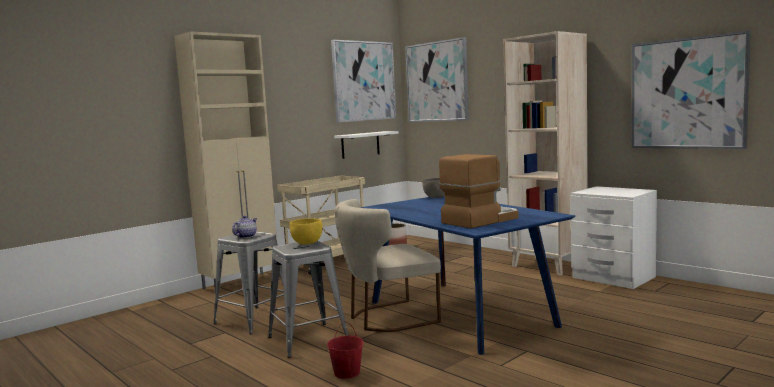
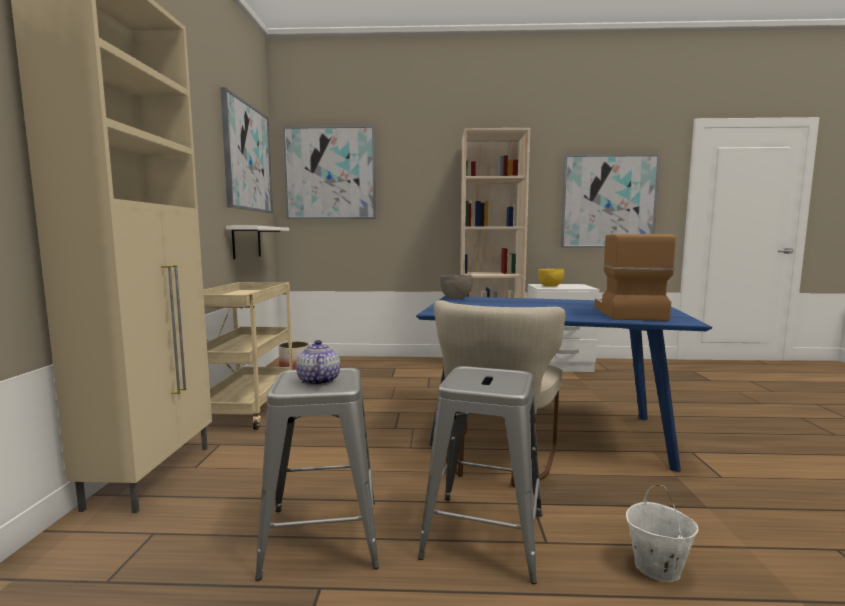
camera: 45 degrees left, 0 degrees up
(307, 243) = (478, 373): yellow bowl -> yellow bowl (550, 286)
(346, 373) = (656, 567): red bucket -> white bucket

